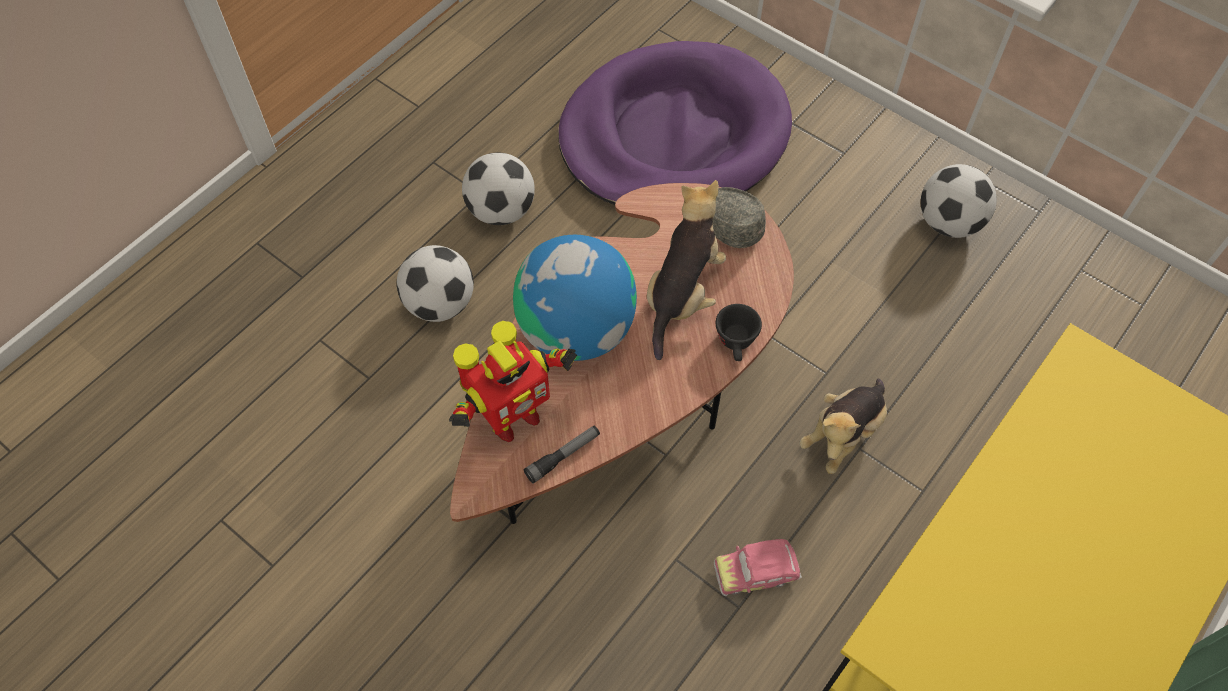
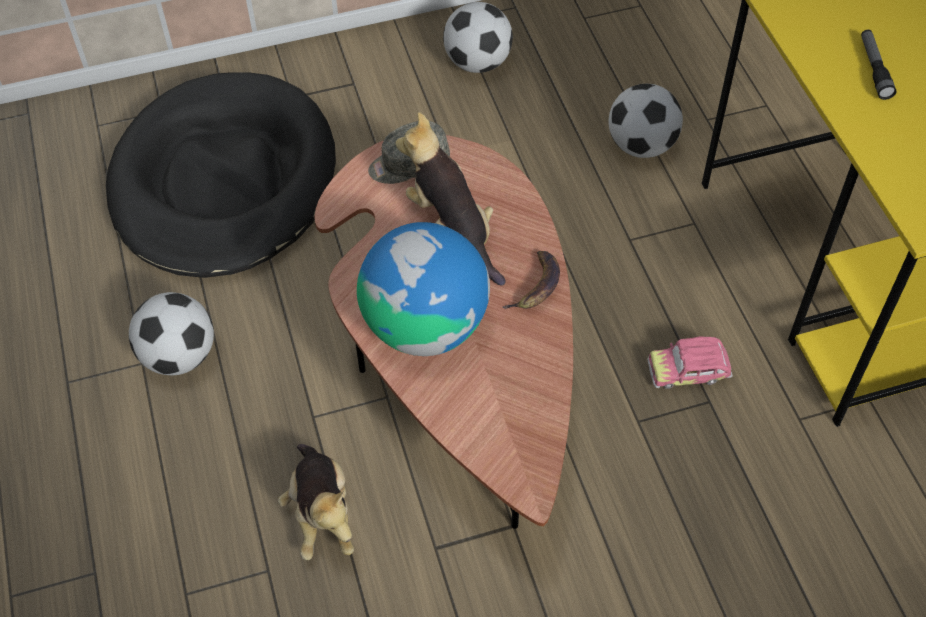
camera: 55 degrees left, 5 degrees down
(440, 304) = (238, 463): football -> football (641, 146)
(512, 419) = (479, 423): toy robot -> none
(563, 456) = (544, 404): flashlight -> flashlight (874, 69)
(673, 135) = (223, 182): purple dog bed -> black dog bed
(675, 385) = (537, 286): none -> banana
(736, 343) = (530, 224): black cup -> none
(756, 573) = (688, 372): toy car -> toy car turned 60 degrees clockwise
(843, 434) = (609, 242): plush toy -> plush toy (322, 514)

